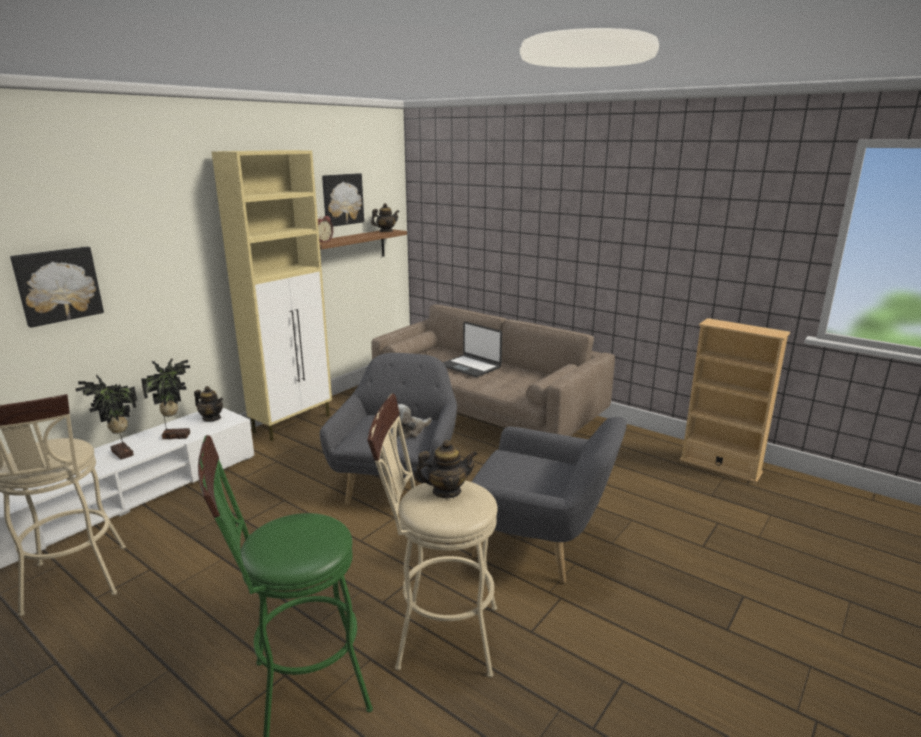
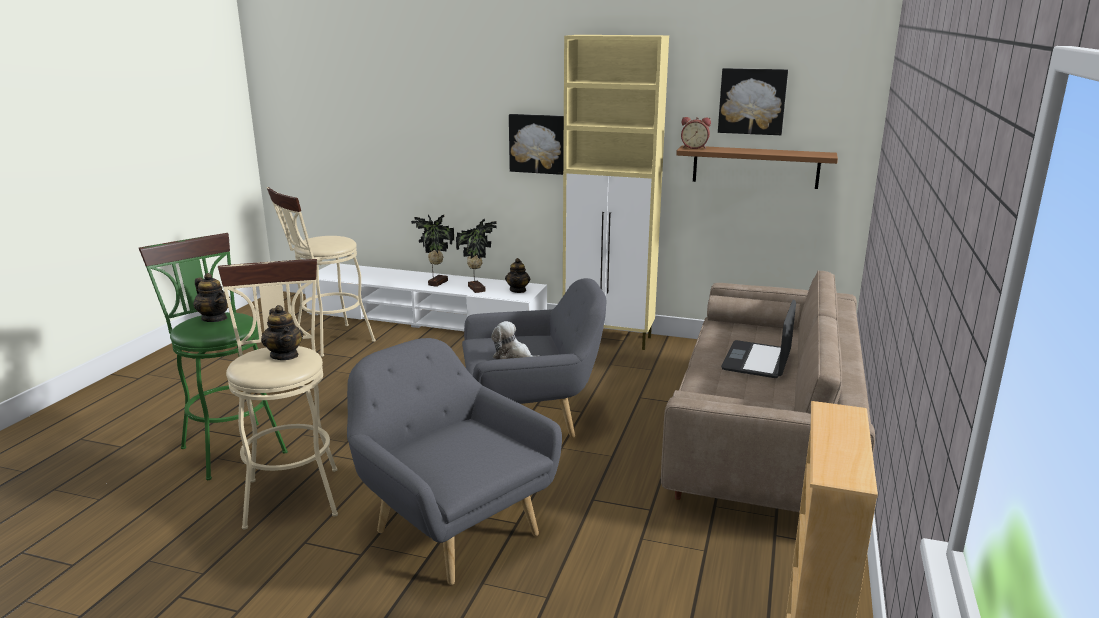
camera: 70 degrees right, 0 degrees up
(58, 285) = (437, 137): picture -> picture (537, 143)
(385, 232) = (808, 154): teapot -> teapot (214, 318)
(539, 545) = (453, 526): grey armchair -> grey armchair turned 135 degrees clockwise

